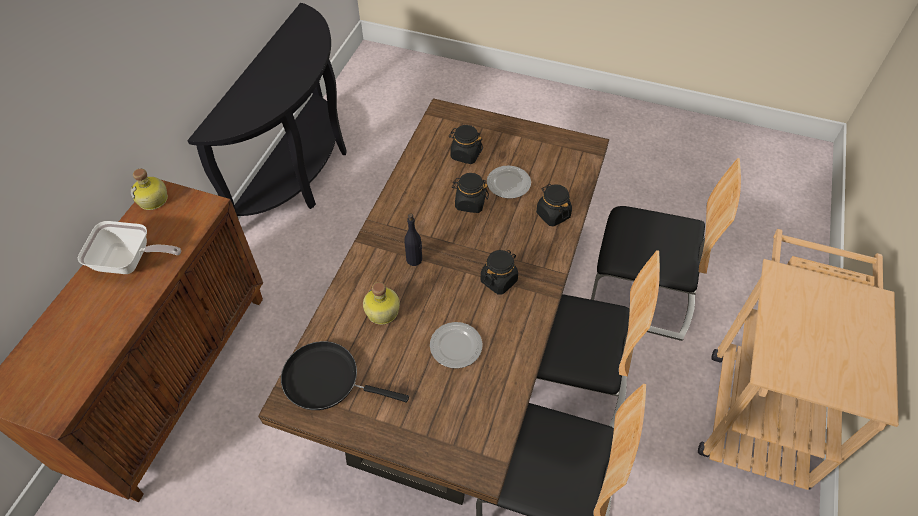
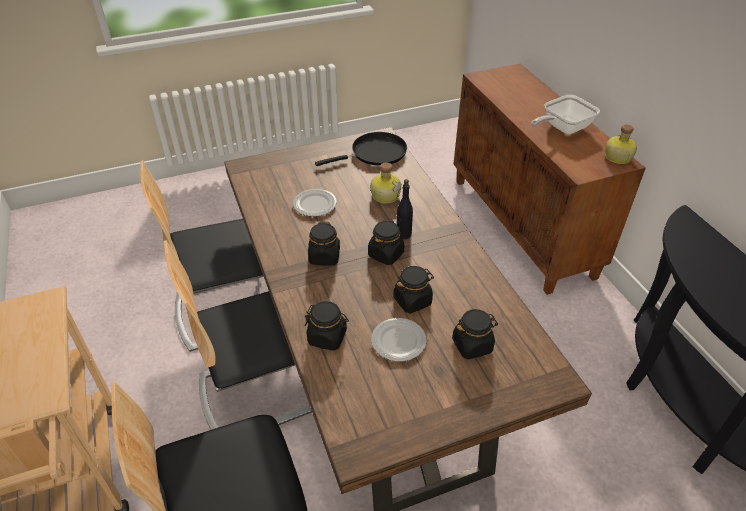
camera: 140 degrees right, 10 degrees down
(448, 250) = (386, 254): none -> black jar

